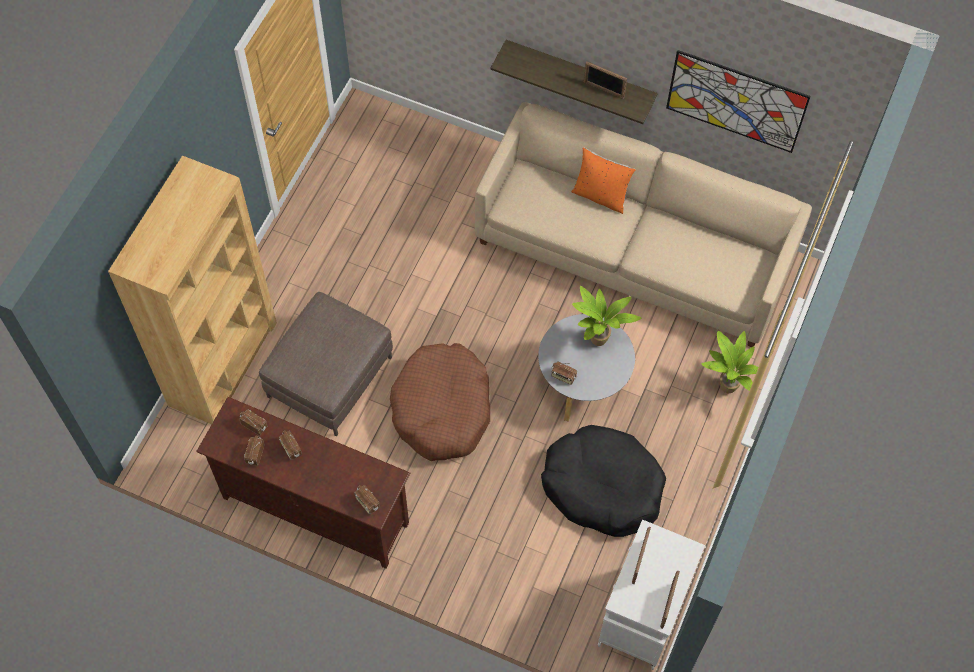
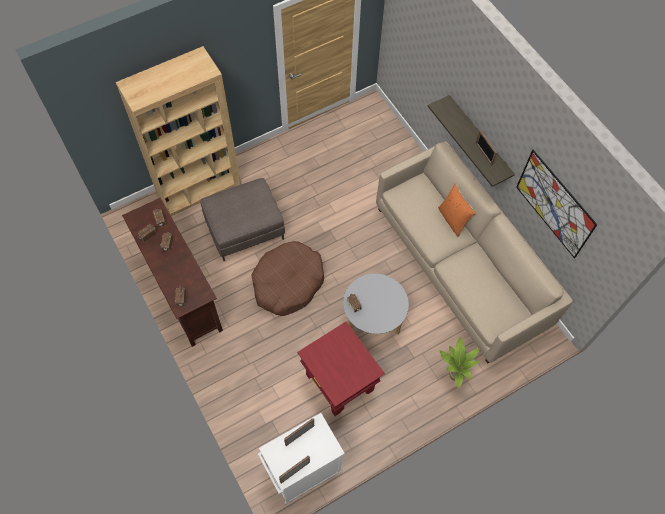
camera: 35 degrees right, 0 degrees up
(597, 342) = (388, 299): potted plant -> none
(602, 486) = (339, 382): black dog bed -> red side table

